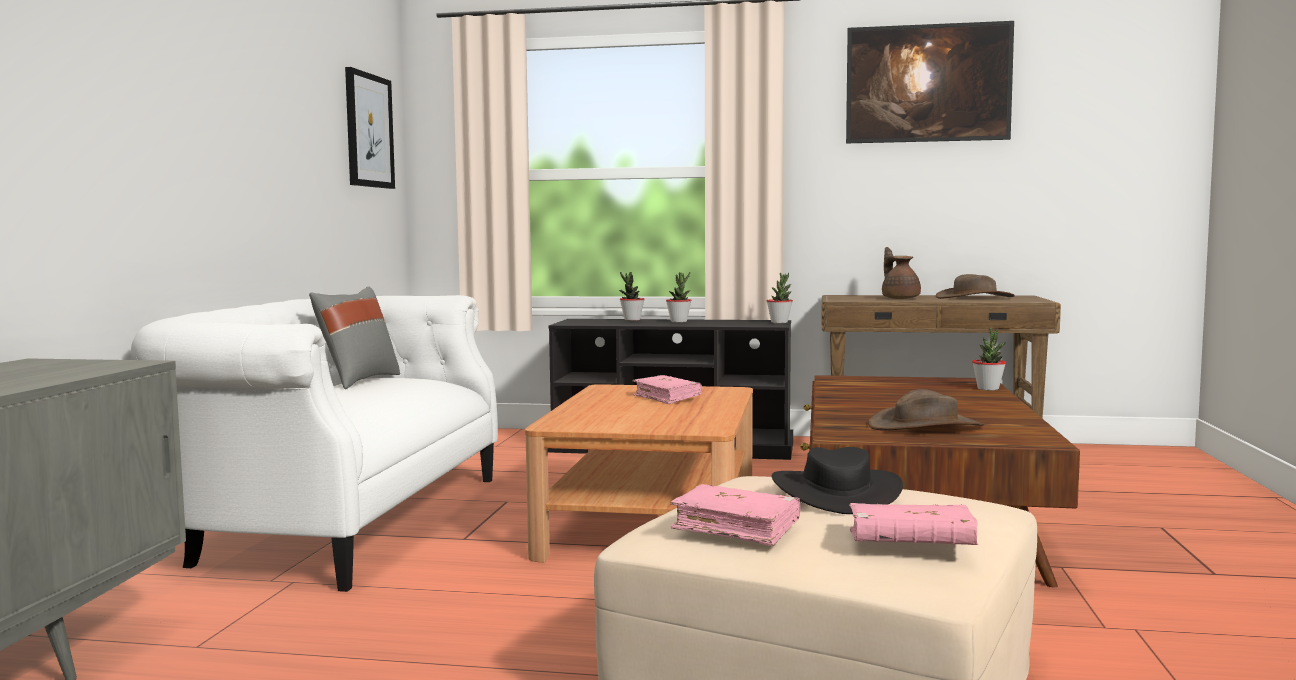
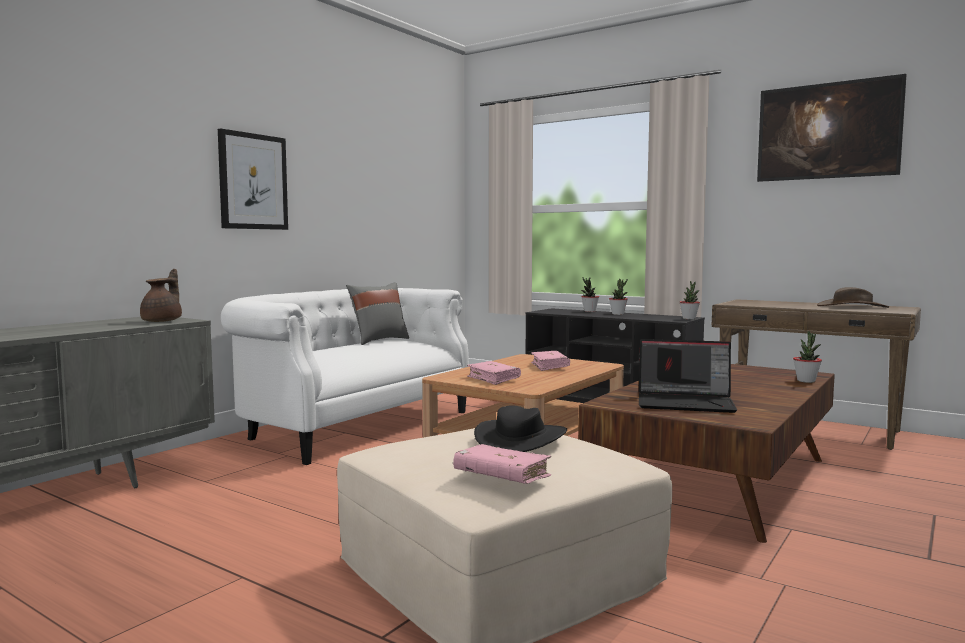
camera: 25 degrees right, 0 degrees up
(368, 131) = (429, 182): picture -> picture (253, 181)
(736, 528) = (417, 451): pink book -> pink book (493, 379)
(900, 298) = (784, 304): brown teapot -> brown teapot (163, 321)
(925, 426) = (686, 403): brown hat -> laptop

